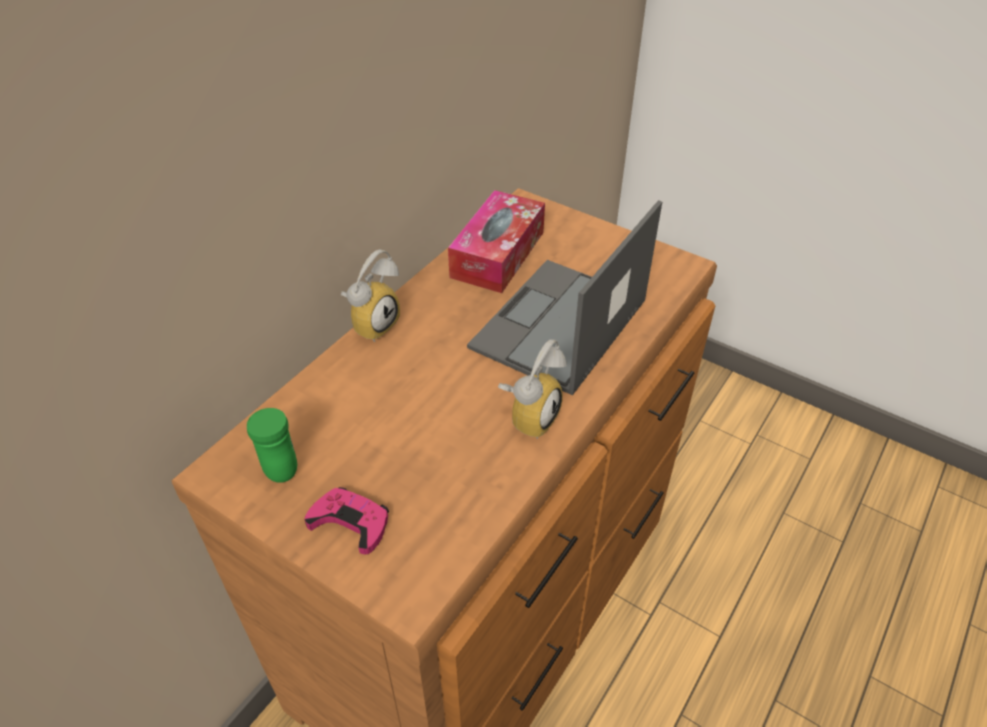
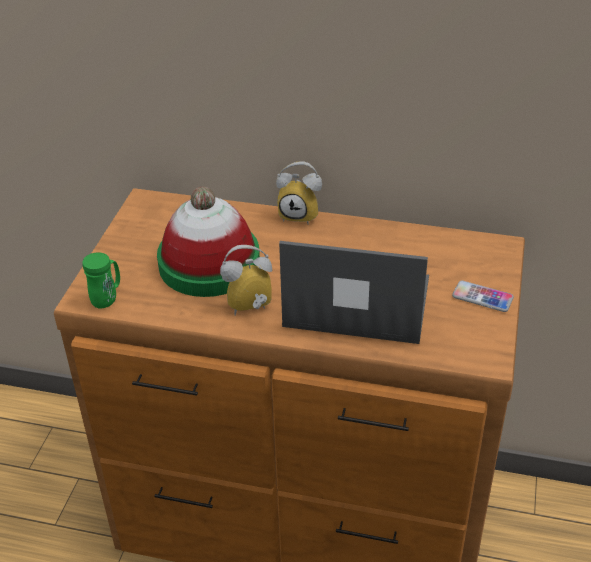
camera: 70 degrees right, 5 degrees down
(278, 465) = (158, 219): green mug -> green mug (107, 299)
(350, 522) = (128, 260): pink game controller -> none
(414, 432) = (209, 263): none -> hat
(497, 254) = (421, 249): tissue box -> none
(529, 416) = (250, 310): alarm clock -> alarm clock turned 150 degrees clockwise
(594, 240) = (482, 297): none -> phone

